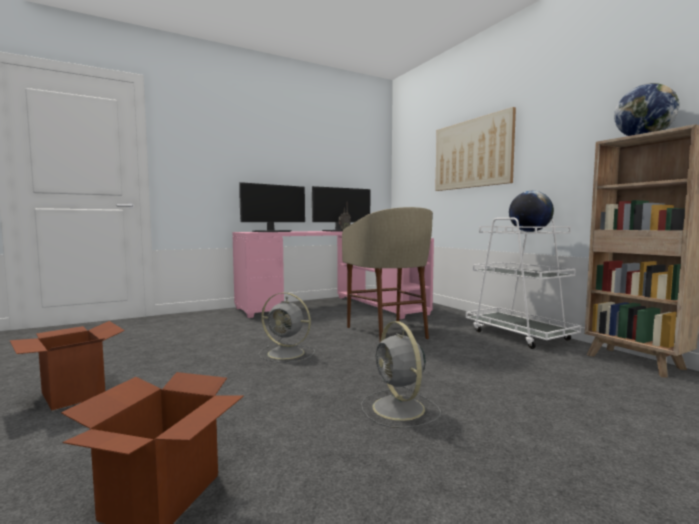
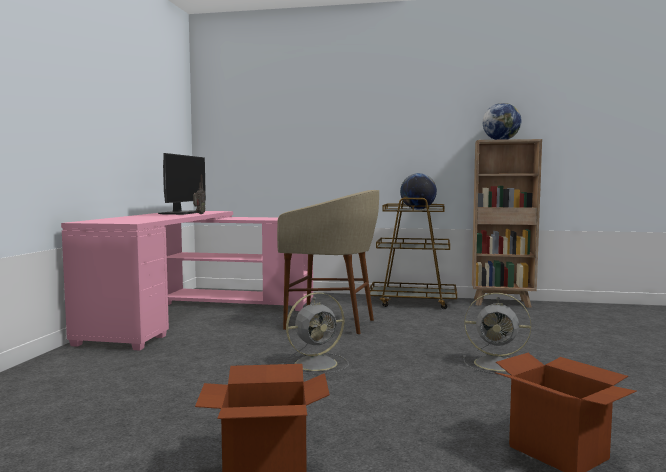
camera: 50 degrees left, 0 degrees up
(272, 231) = (125, 219): monitor -> none
(472, 154) = (328, 128): picture -> none
(519, 335) = (413, 302): white cart -> brown cart

